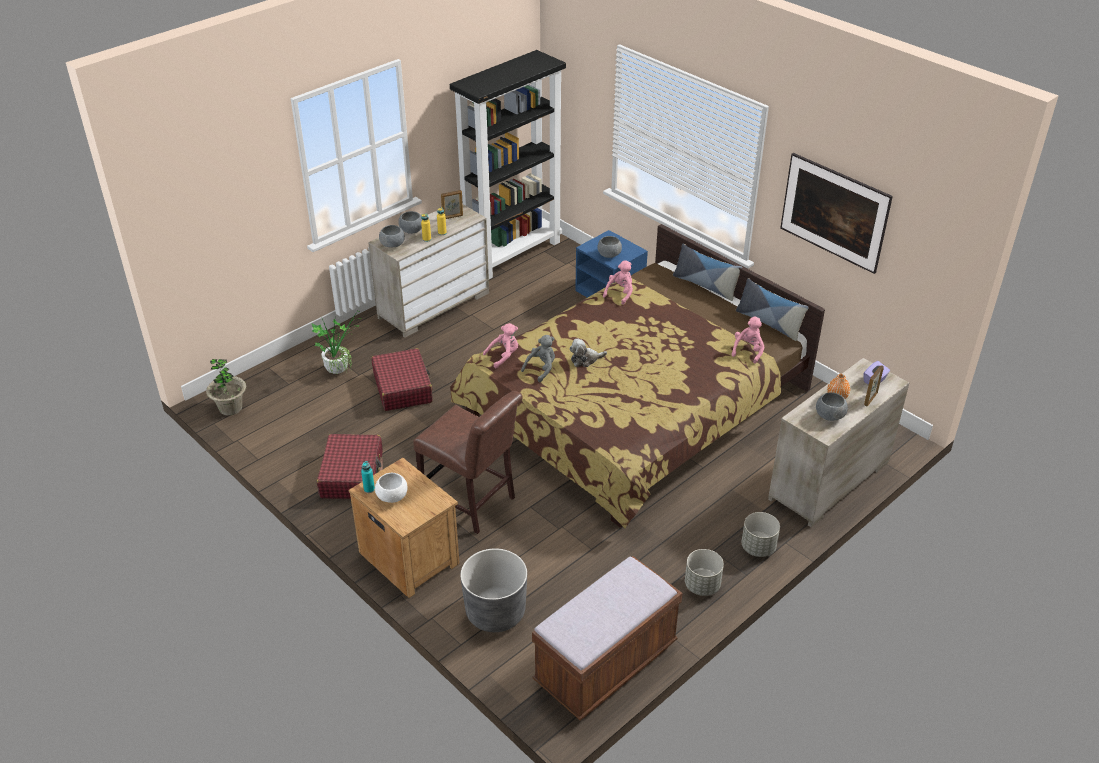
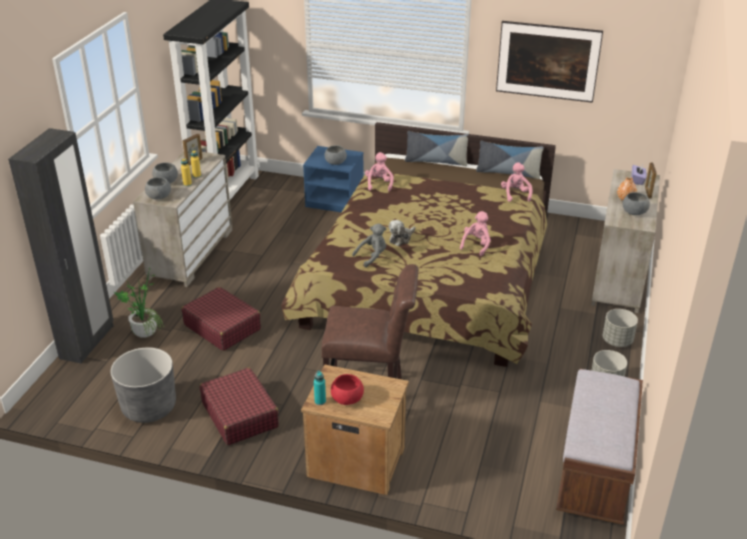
camera: 30 degrees left, 5 degrees down
(230, 408) = (63, 402): potted plant -> none
(287, 361) = (87, 342): none -> black wardrobe
(392, 496) = (347, 399): white bowl -> red bowl
(495, 612) = (471, 473): grey planter -> grey planter (149, 407)
(504, 356) = (330, 257): pink plush toy -> pink plush toy (476, 245)
(541, 369) = (372, 257): grey plush toy -> grey plush toy turned 45 degrees clockwise

